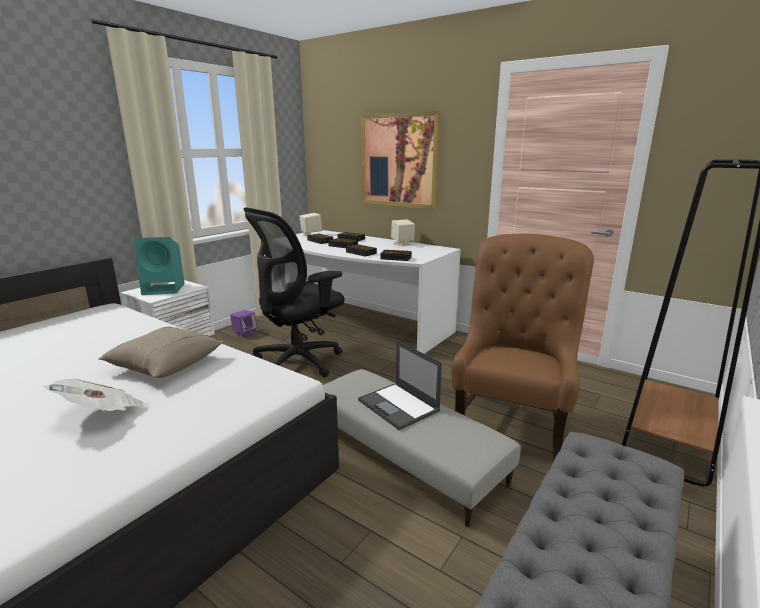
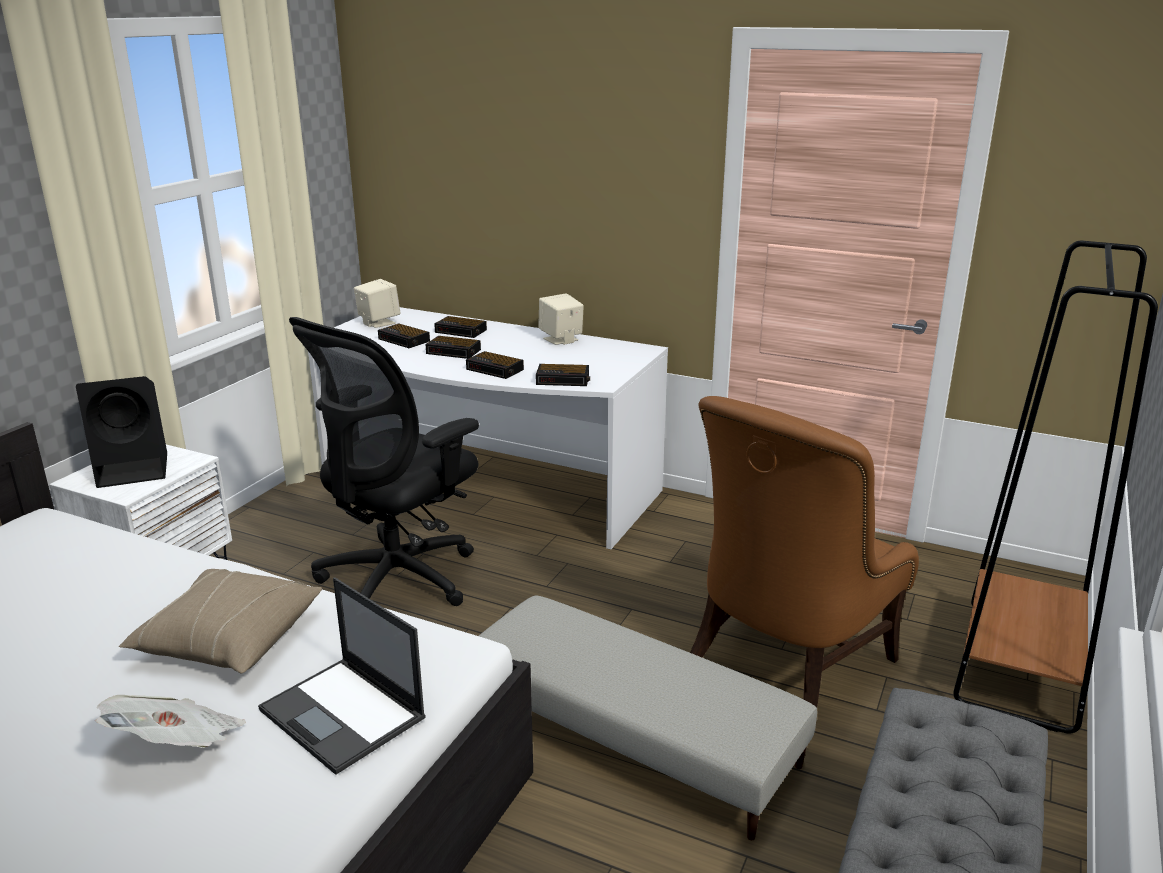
camera: 10 degrees left, 5 degrees up
(165, 289) = (135, 469): turquoise speaker -> black speaker
(245, 333) = (274, 525): purple speaker -> none
(399, 160) = (546, 185): picture -> none
(399, 406) = (620, 661): laptop -> laptop (344, 714)
(511, 424) = (786, 663): brown chair -> brown chair turned 150 degrees counterclockwise

